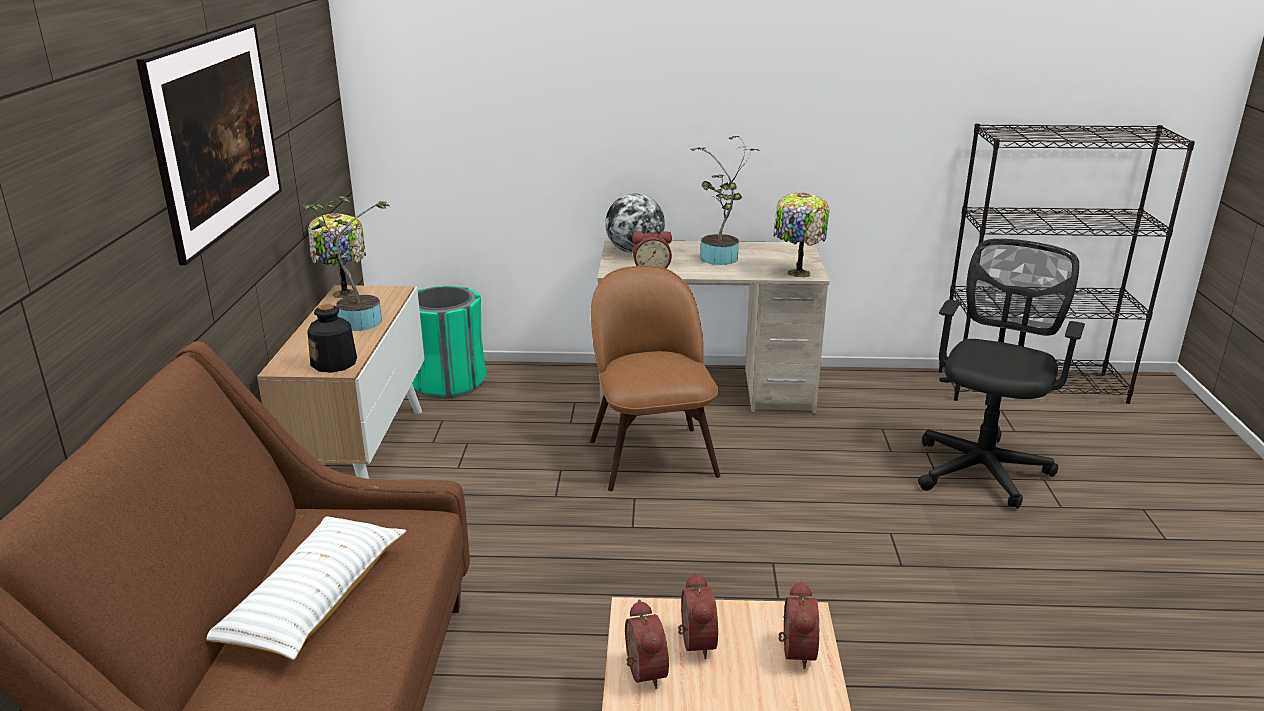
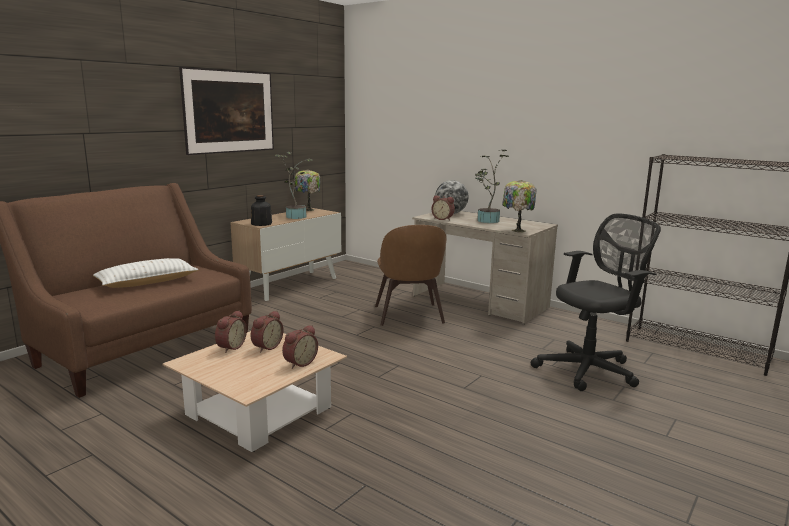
camera: 35 degrees right, 10 degrees down
(448, 383) = (362, 273): green trash can -> none
(651, 454) = (409, 315): brown chair -> brown chair turned 150 degrees clockwise

